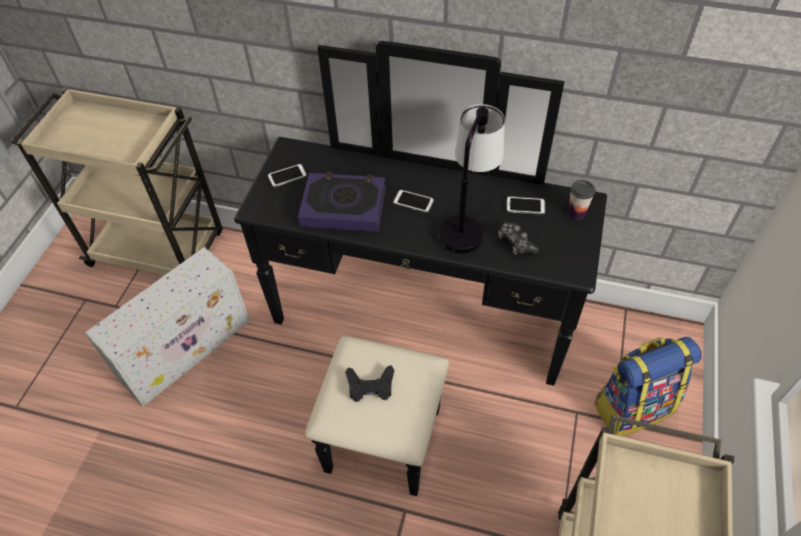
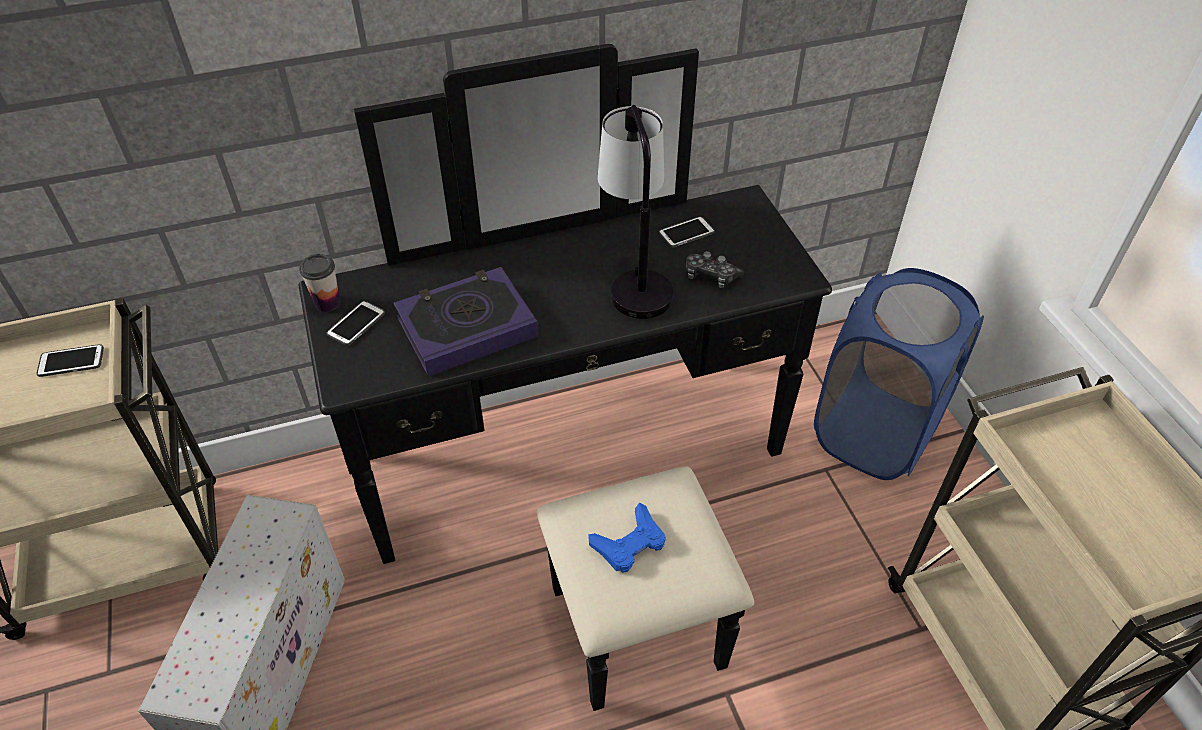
camera: 35 degrees left, 5 degrees down
(370, 386) = (629, 543): black game controller -> blue game controller
(413, 202) = (552, 284): phone -> phone (71, 361)
(576, 212) = (746, 216): cup -> cup (327, 303)
(633, 406) = (875, 432): backpack -> blue laundry basket

